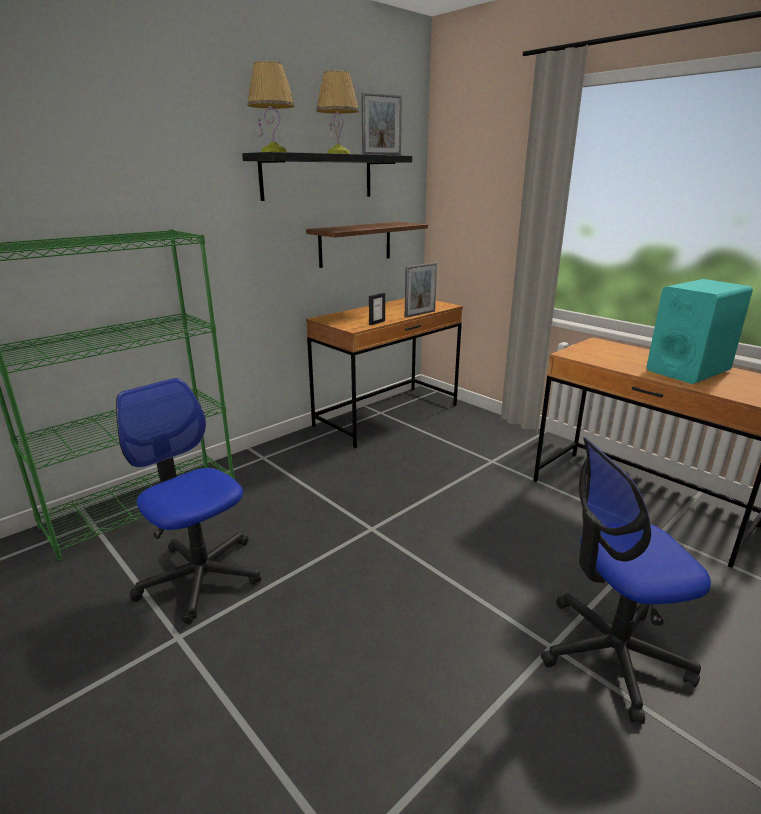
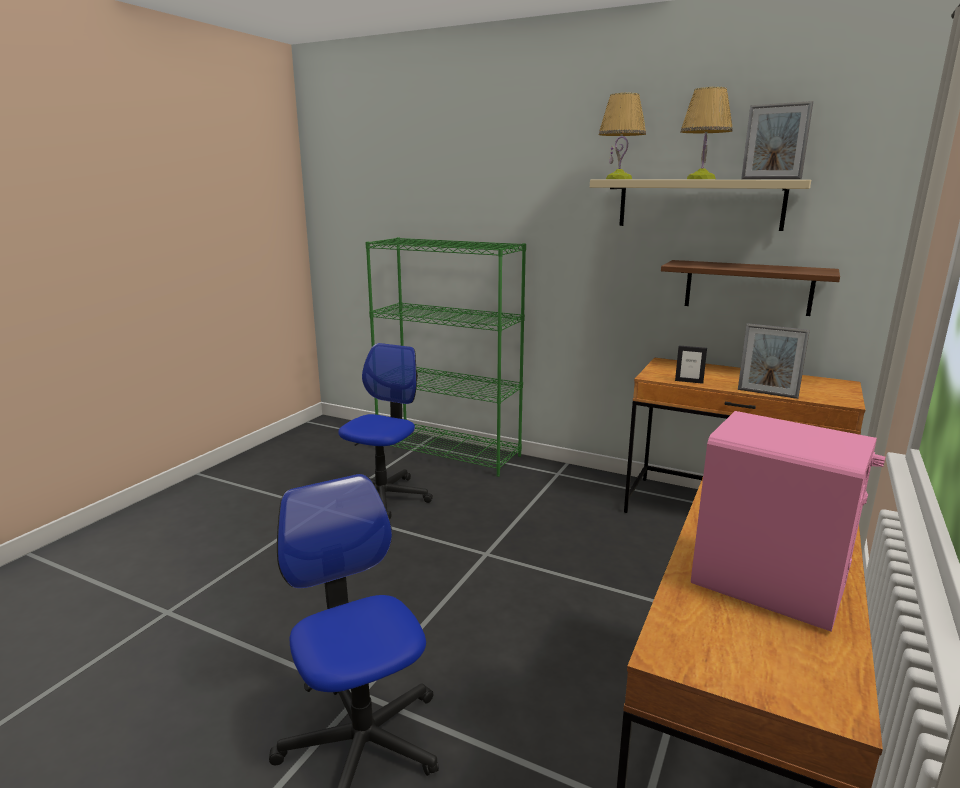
camera: 70 degrees right, 5 degrees down
(318, 177) = (699, 204): black shelf -> beige shelf
(688, 370) = (769, 585): turquoise speaker -> pink speaker

